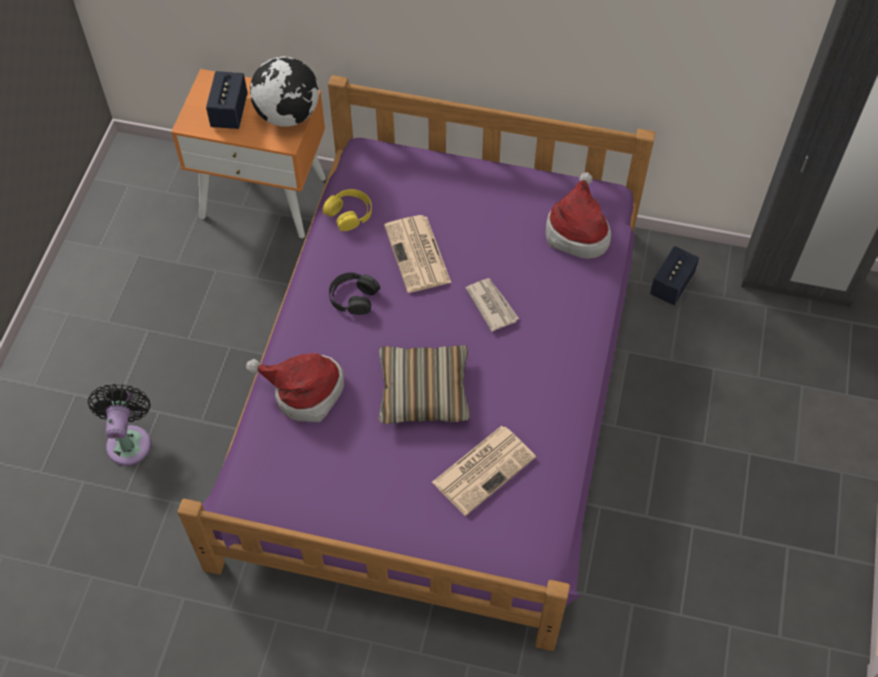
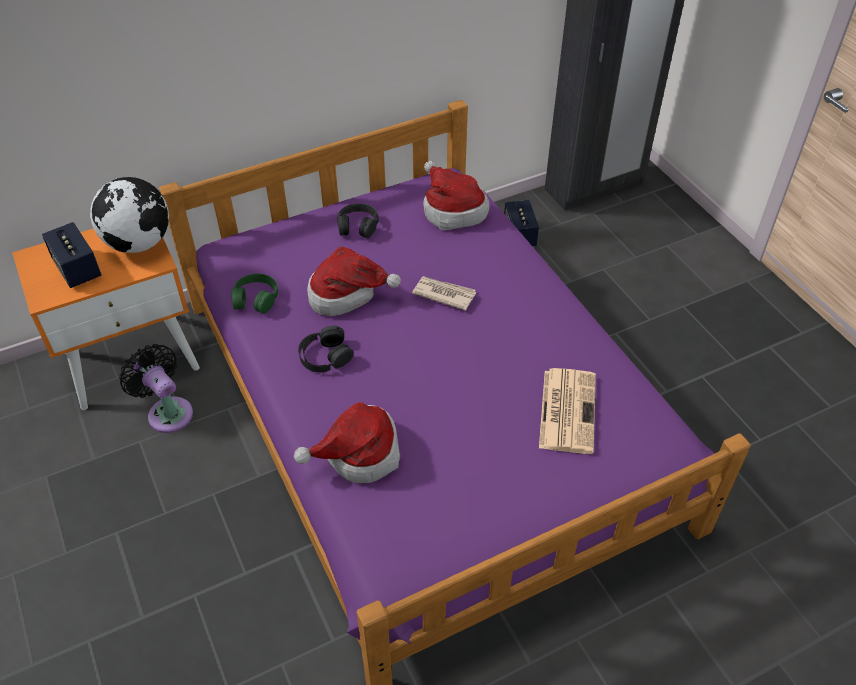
camera: 40 degrees left, 10 degrees down
(129, 440) = (187, 641): black fan -> black fan (167, 411)
(349, 213) = (256, 298): yellow headphones -> green headphones
(418, 255) = (347, 294): newspaper -> hat
(423, 391) = (458, 387): pillow -> none
(486, 196) = (358, 226): none -> black headphones

